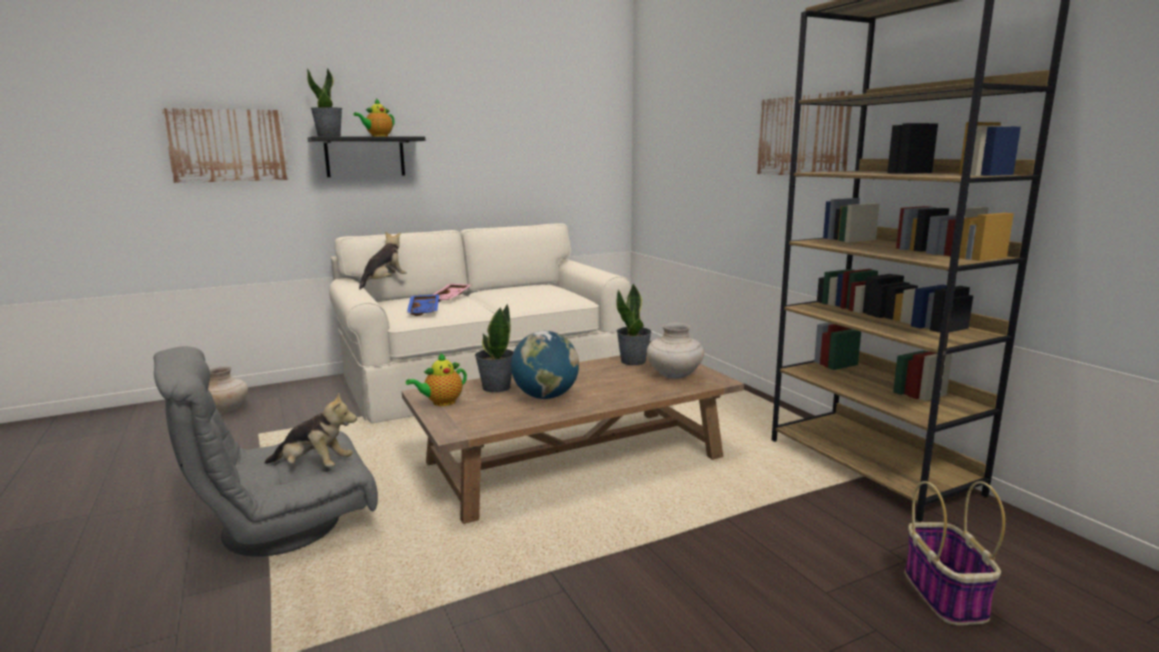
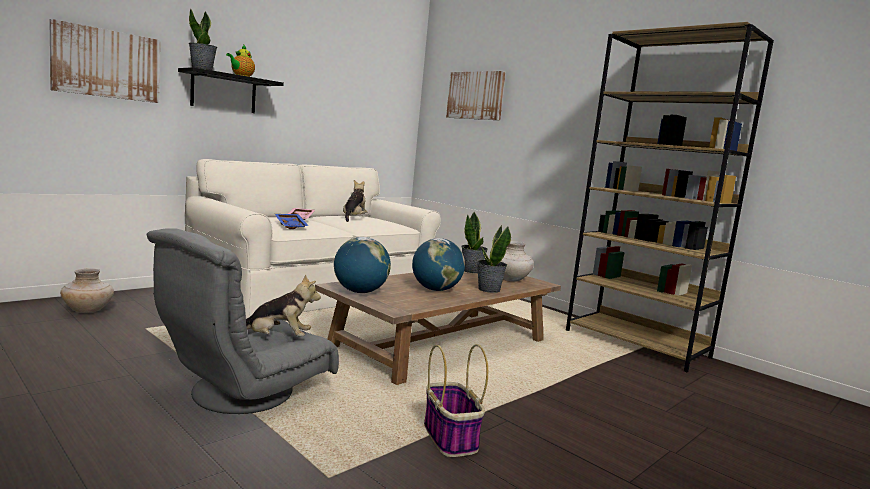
camera: 20 degrees left, 5 degrees down
(384, 283) = (245, 202): plush toy -> plush toy (354, 218)
(441, 402) = (360, 292): teapot -> globe
(496, 387) = (390, 283): potted plant -> potted plant (488, 289)
(803, 136) = (580, 118): picture -> picture (475, 95)
(946, 595) = (729, 408): basket -> basket (451, 438)

